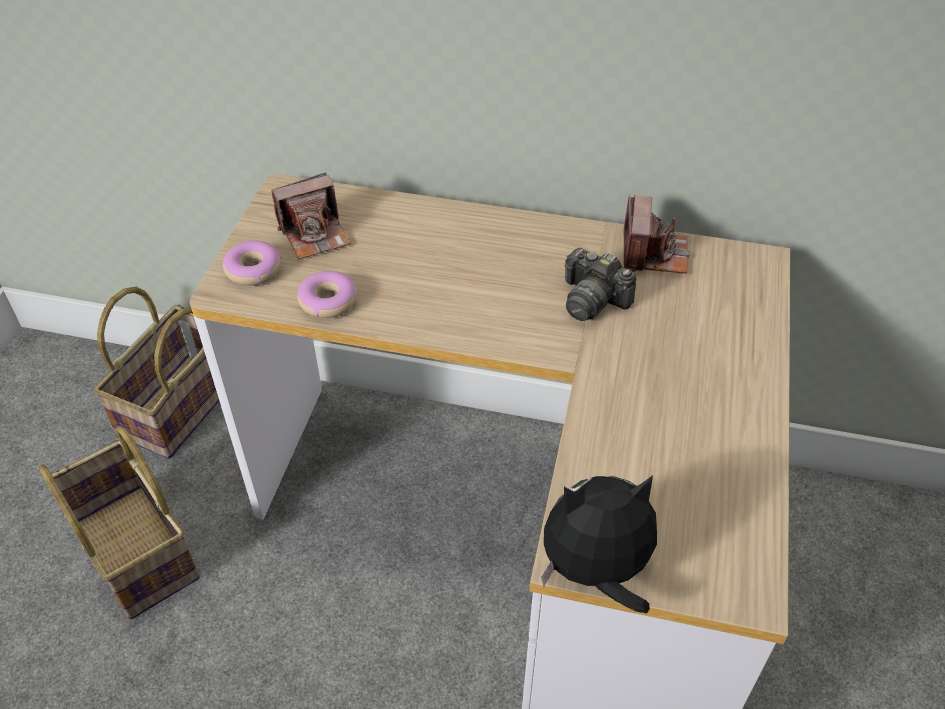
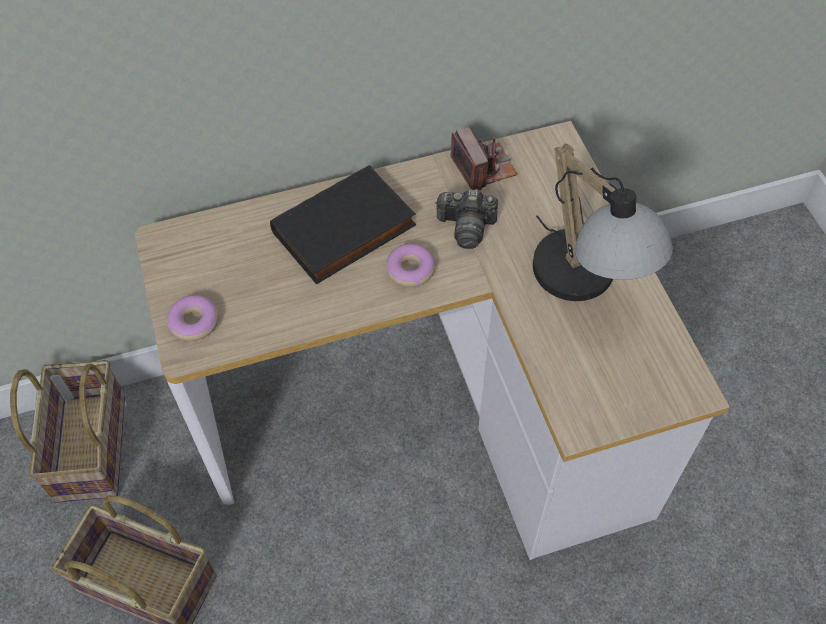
camera: 30 degrees left, 10 degrees up
(315, 234) = (219, 267): camera -> none
(328, 301) = (275, 320): donut -> donut (410, 270)
(460, 253) = (345, 231): none -> black book
(596, 572) = (599, 428): plush toy -> none
(690, 414) = (586, 285): none -> table lamp

